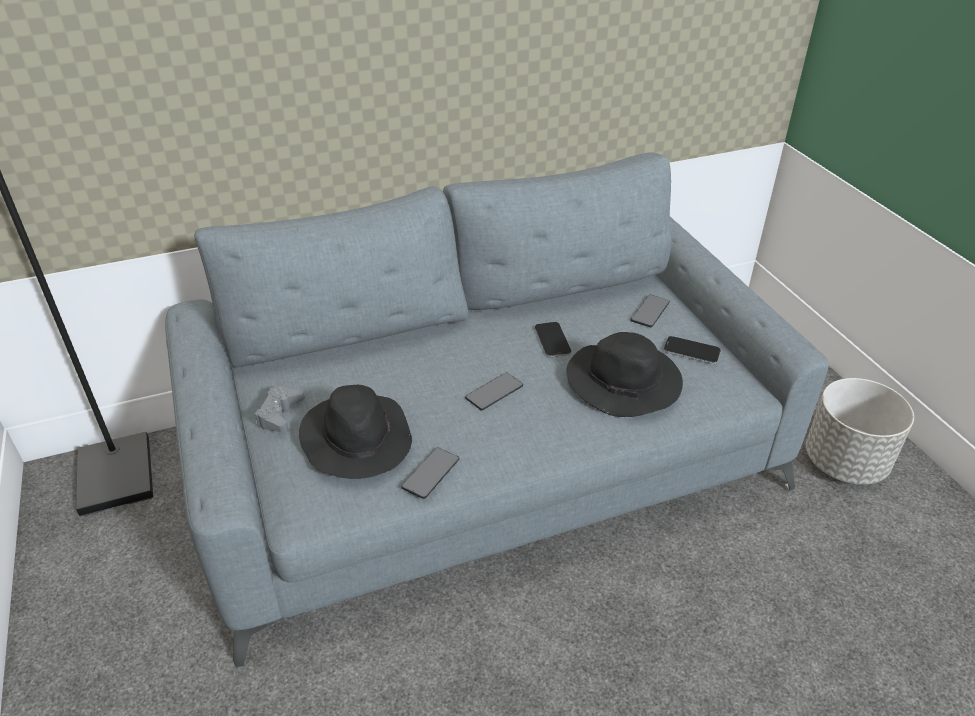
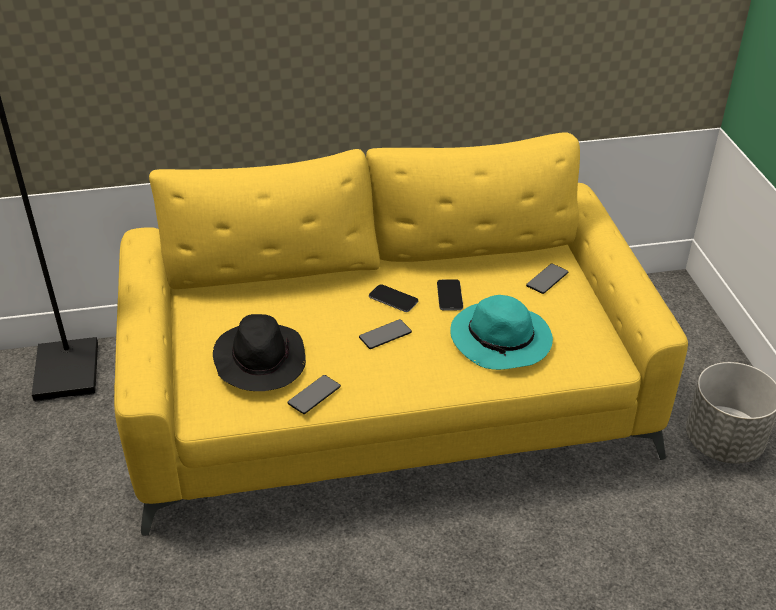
camera: 10 degrees right, 0 degrees up
(280, 414) = (202, 332): grey game controller -> none
(488, 459) = (389, 397): grey sofa -> yellow sofa
(625, 384) = (502, 341): black hat -> turquoise hat
(691, 351) = (572, 319): phone -> phone (393, 299)

